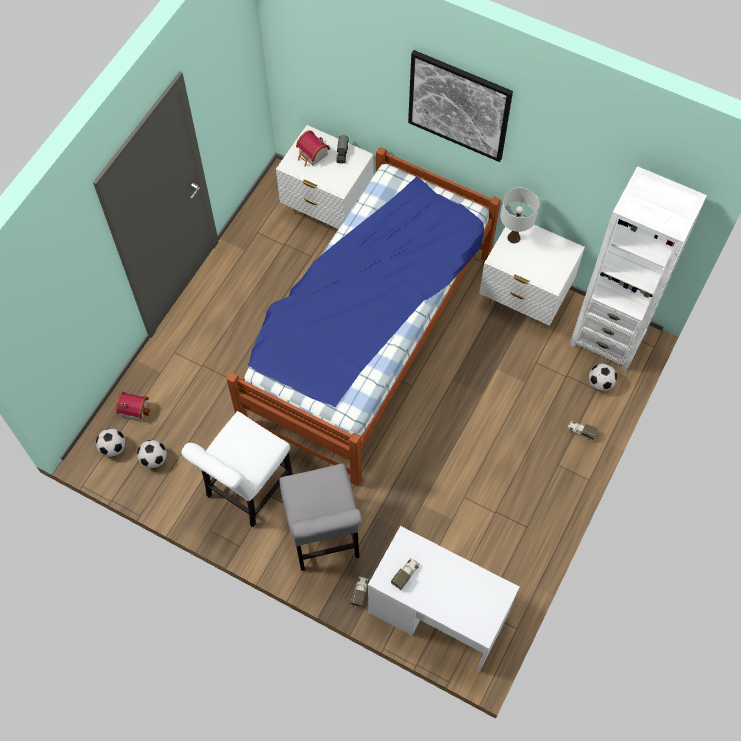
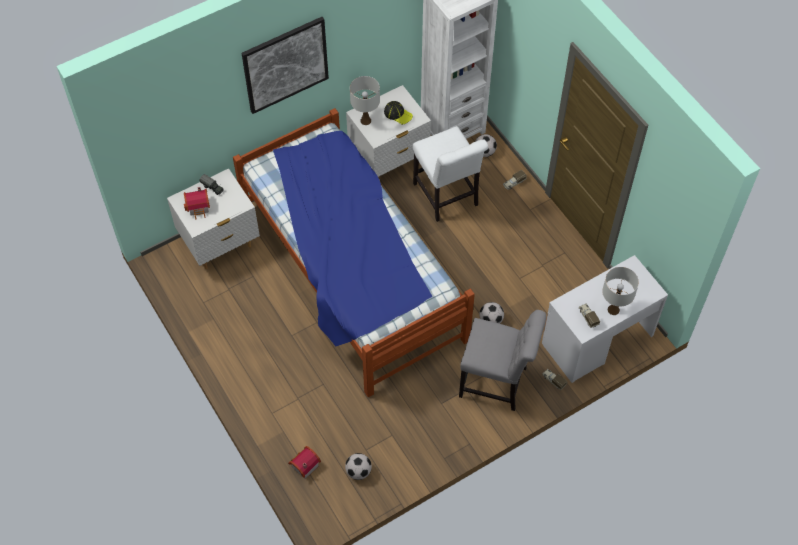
camera: 60 degrees left, 5 degrees down
(113, 448) = (329, 497): football -> football (491, 320)
(246, 489) = (426, 417): white chair -> white chair (447, 197)
(431, 597) = (613, 309): none -> white table lamp
(543, 262) = (398, 114): none -> cap

